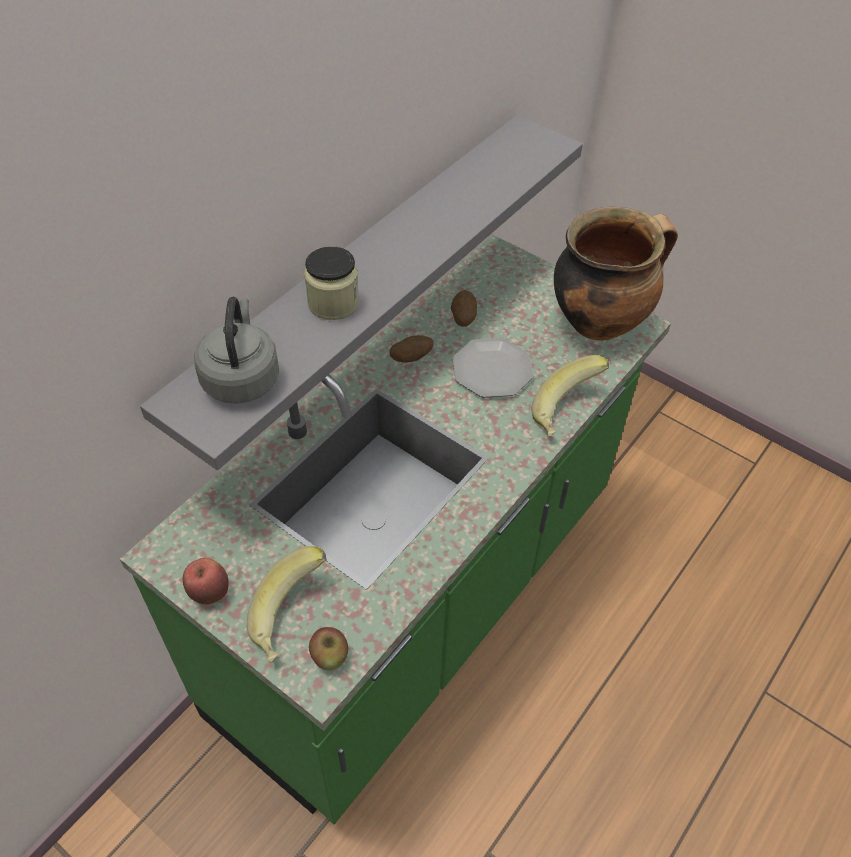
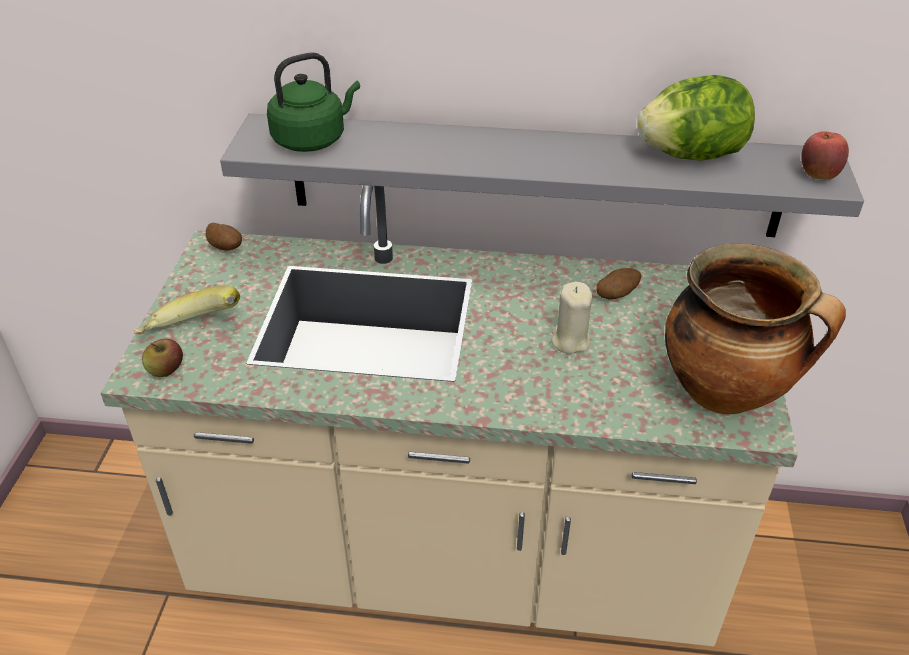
camera: 60 degrees right, 10 degrees down
(209, 592) = (190, 283): apple -> apple (818, 175)
(241, 377) = (313, 139): grey kettle -> green kettle
(333, 303) = (440, 147): jar -> none
(411, 358) = (529, 284): potato -> potato (226, 248)
(421, 604) = (454, 560): green counter -> beige counter
(468, 182) = (691, 155): none -> lettuce
(492, 369) = (570, 340): plate -> beige candle
(567, 412) = (566, 415): banana -> none

